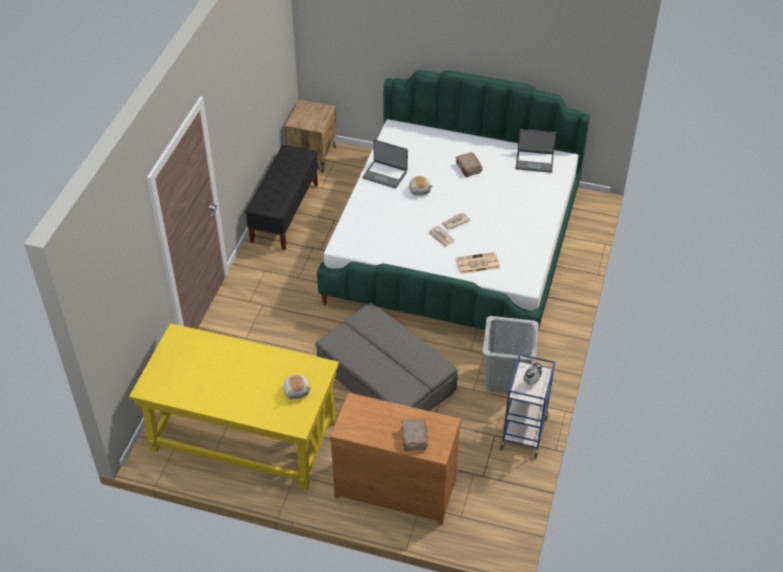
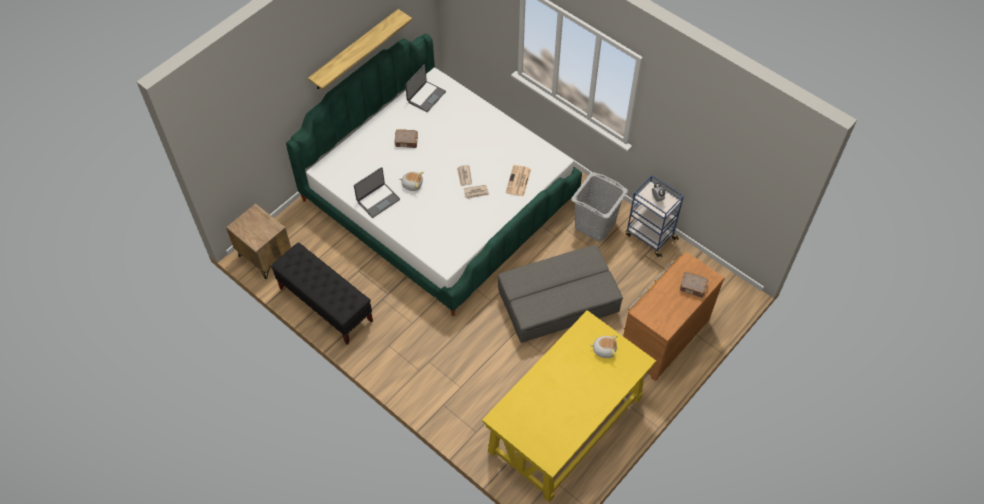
camera: 65 degrees left, 10 degrees up
(498, 57) = (355, 50): none -> shelf

